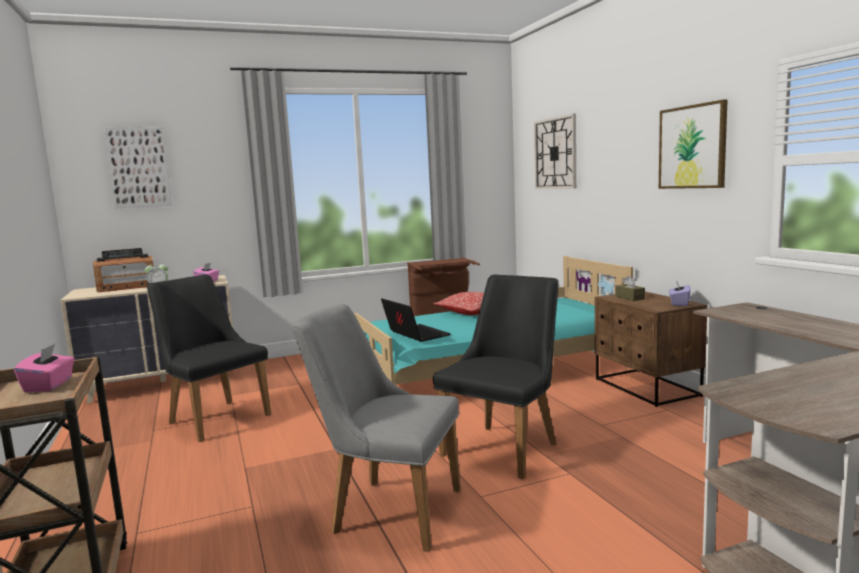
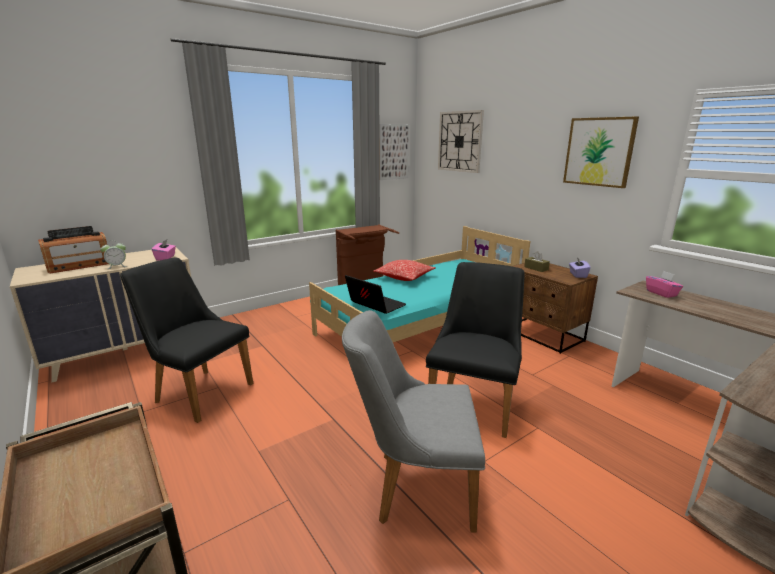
camera: 15 degrees left, 10 degrees up
(49, 385) = (98, 459): pink tissue box -> pink tissue box (661, 293)
(139, 167) = (77, 140): picture -> picture (393, 152)

